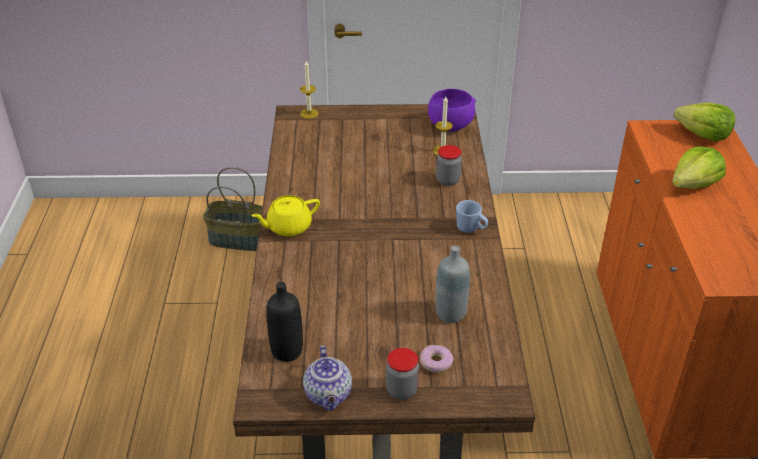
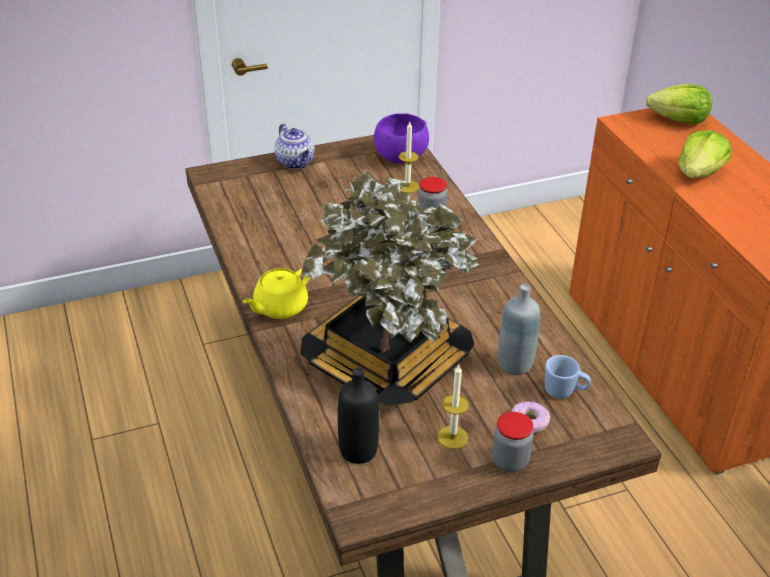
camera: 20 degrees left, 0 degrees up
(239, 239) = (150, 341): basket -> none
(309, 113) = (231, 171): candle -> candle (452, 437)
(329, 395) = (434, 488): teapot -> teapot (296, 162)
(346, 288) = (385, 362): none -> potted plant
(471, 229) = (486, 267): blue mug -> blue mug (564, 392)

